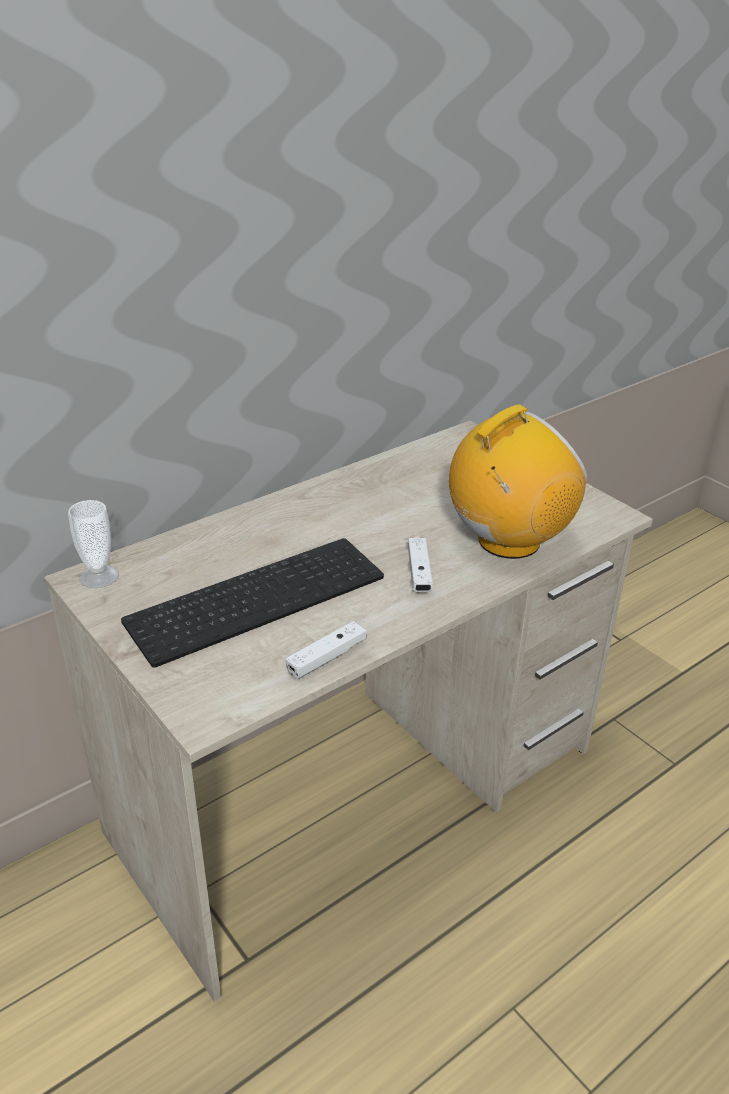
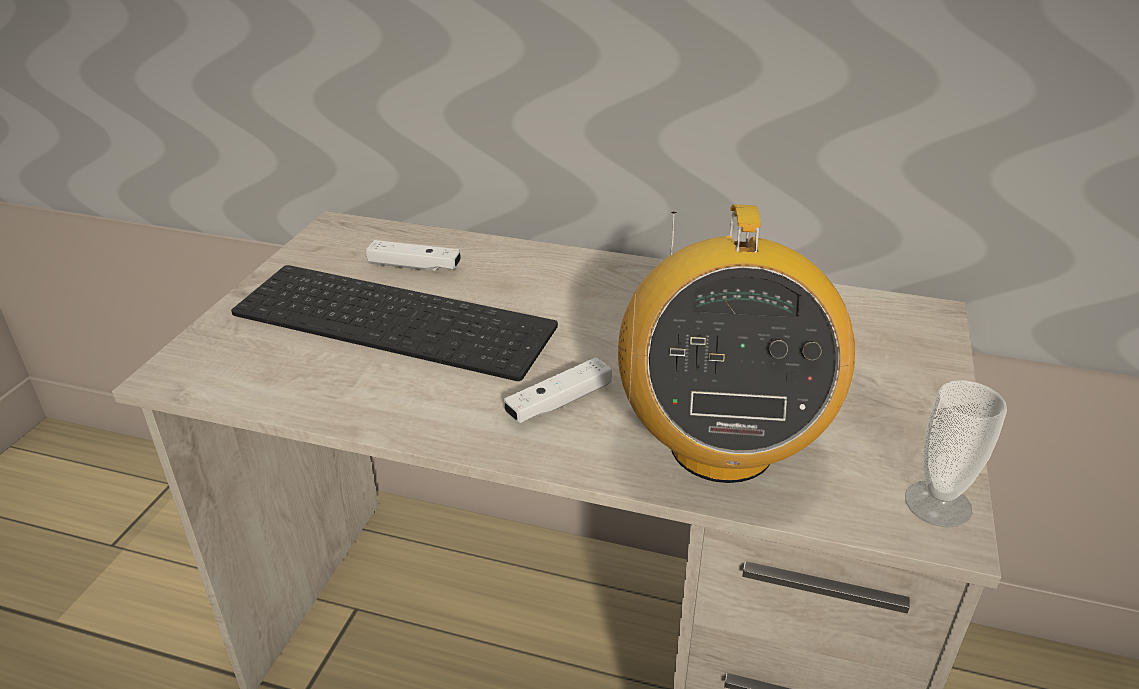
camera: 55 degrees right, 0 degrees up
(99, 576) = (347, 231): cup -> cup (938, 504)
(326, 657) = (328, 405): white game controller -> white game controller (414, 266)
(508, 541) = (720, 446): radio -> radio turned 75 degrees clockwise

